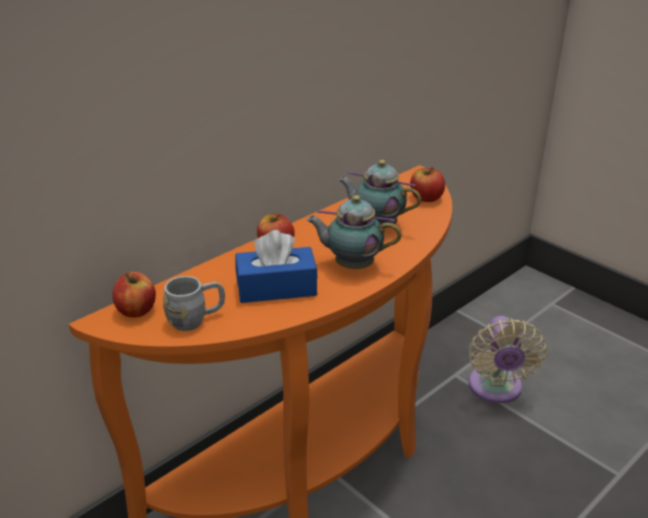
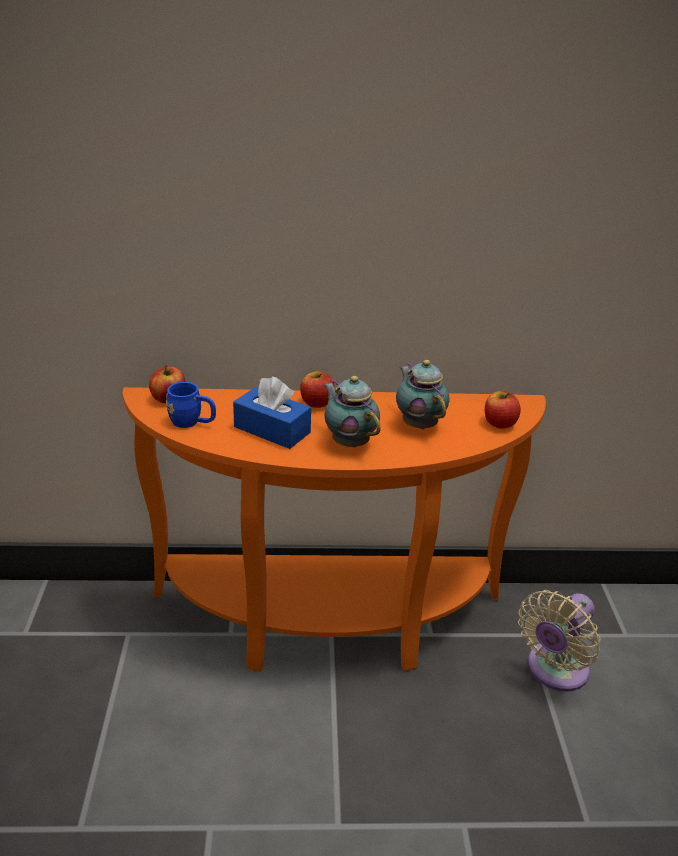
camera: 40 degrees right, 0 degrees up
(196, 319) = (192, 422): grey mug -> blue mug

